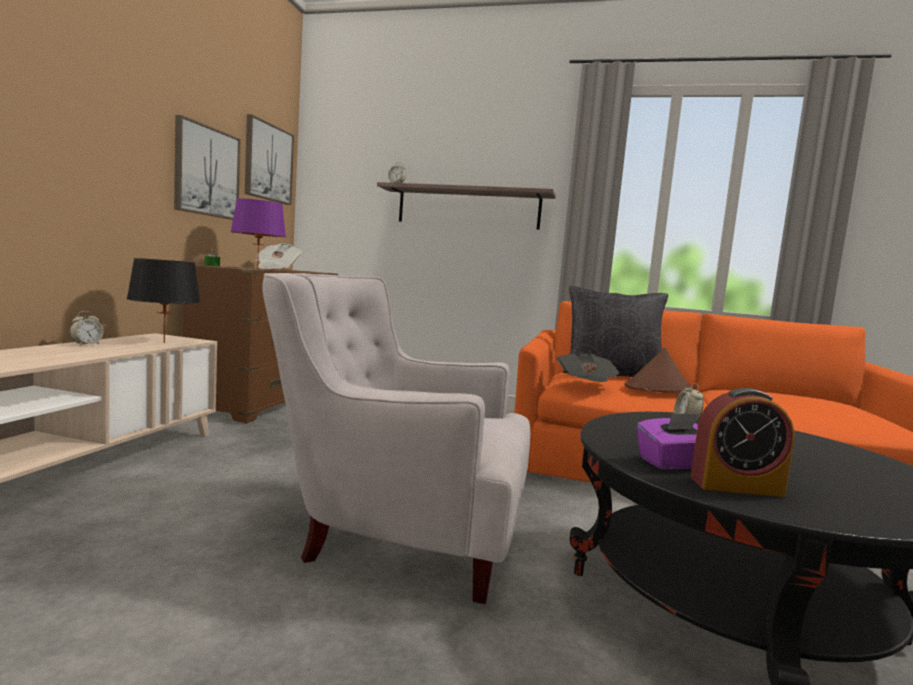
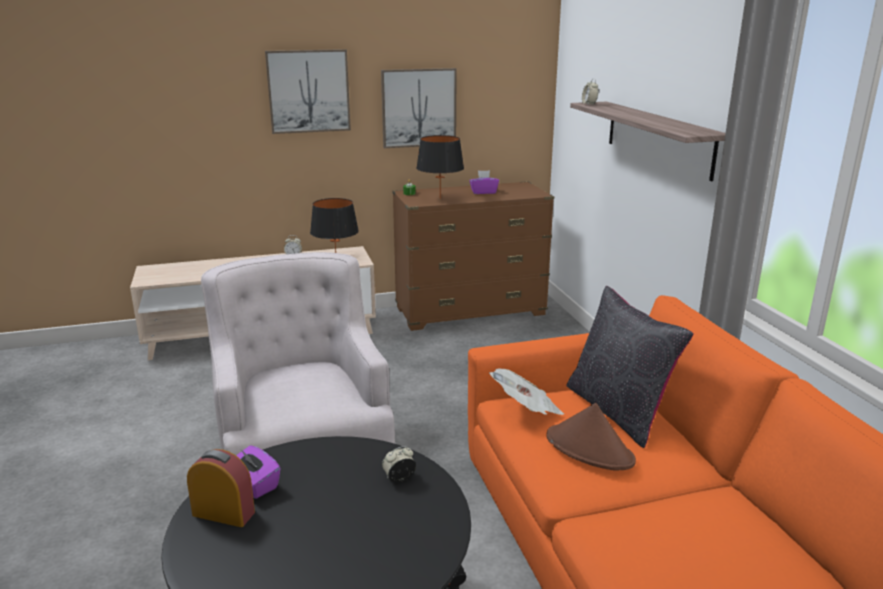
camera: 60 degrees right, 15 degrees up
(257, 269) = (440, 198): purple table lamp -> black table lamp
(268, 162) = (504, 77): picture -> picture (308, 91)
(277, 269) = (483, 192): newspaper -> purple tissue box
(736, 486) = (223, 513): alarm clock -> alarm clock turned 135 degrees clockwise

